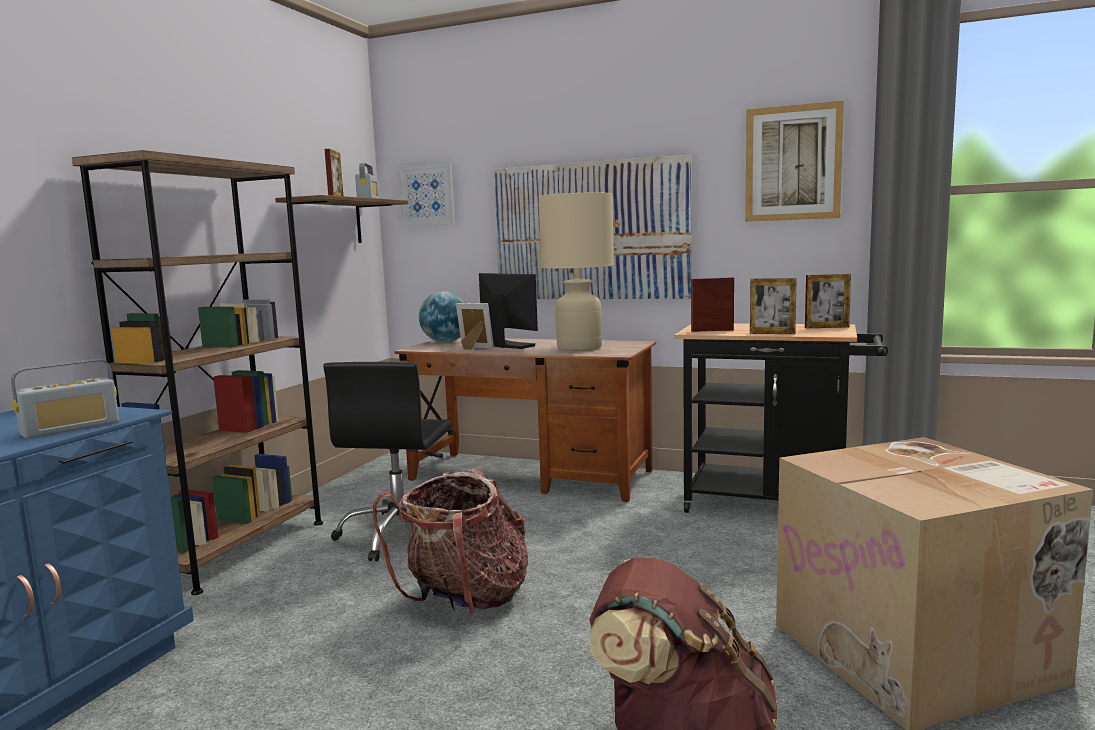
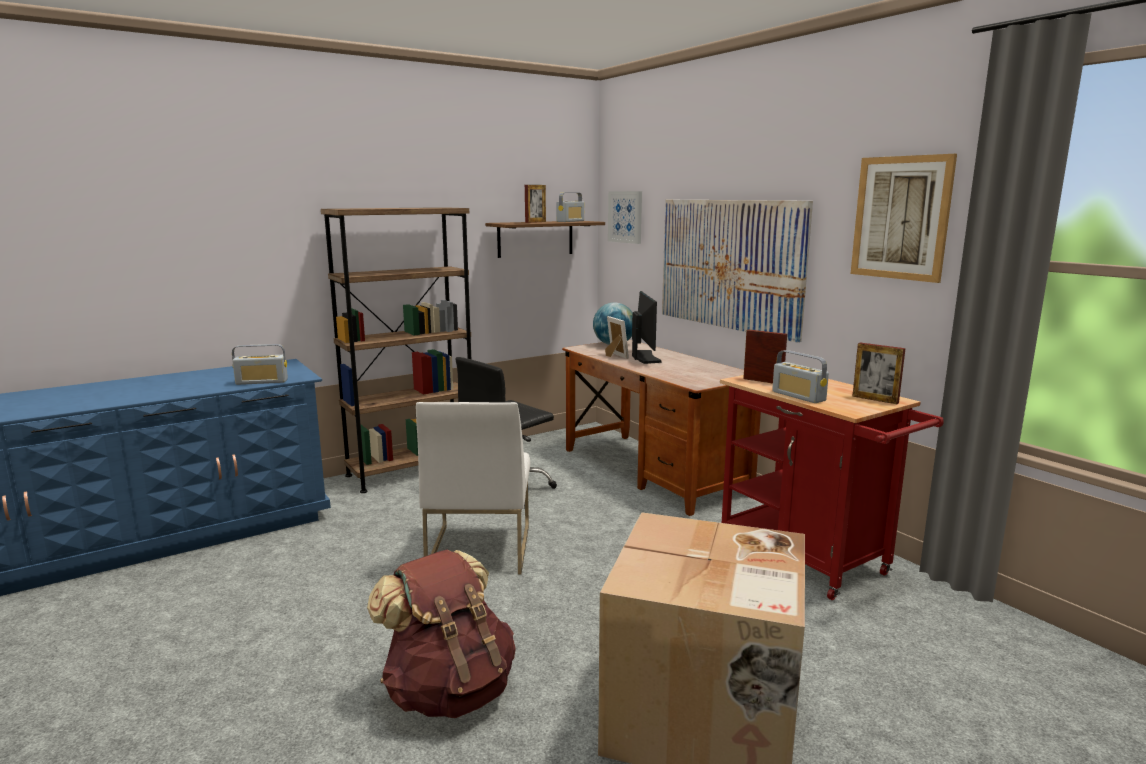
camera: 35 degrees right, 5 degrees up
(464, 599) = (478, 548): backpack -> white chair
(579, 348) = (686, 371): beige table lamp -> none
(772, 333) = (798, 396): picture frame -> radio
(776, 505) = (810, 560): black cart -> red cart

